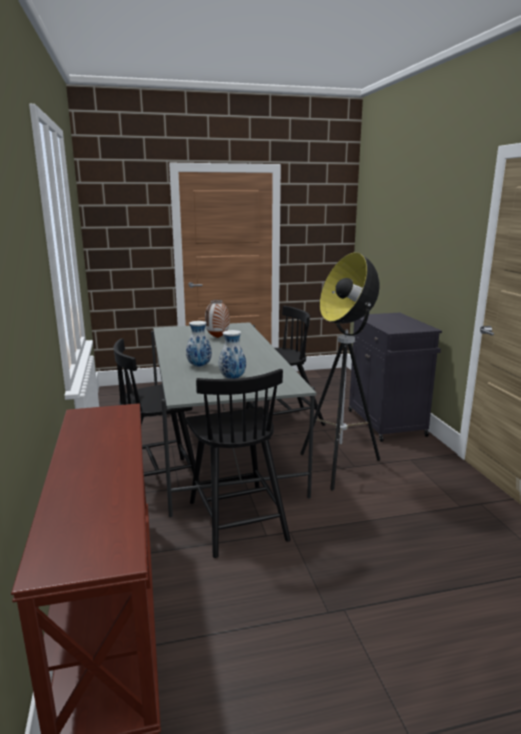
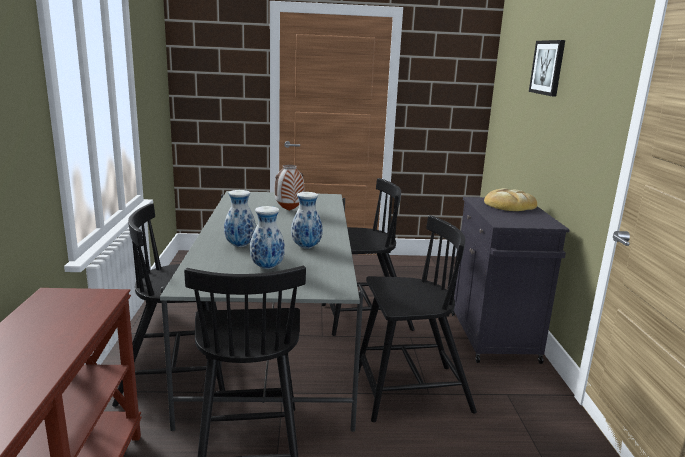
camera: 10 degrees right, 0 degrees up
(251, 362) = (306, 247): none -> vase
(340, 467) = (410, 392): floor lamp -> black chair
(390, 318) = (509, 205): none -> bread
(408, 209) = (548, 67): none -> picture

